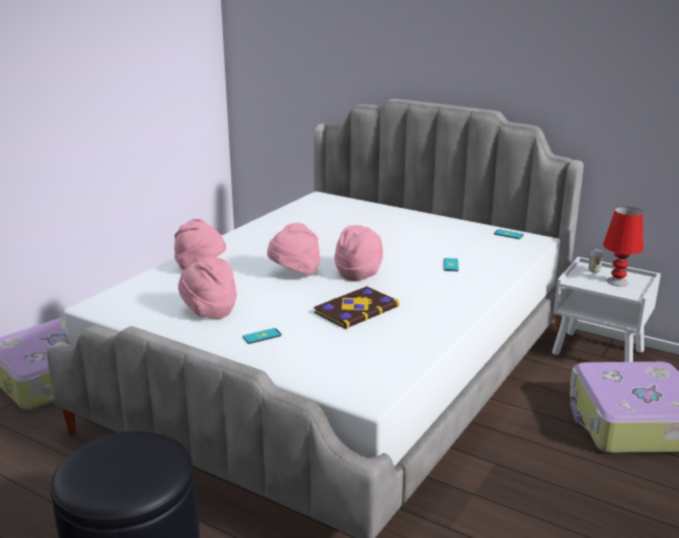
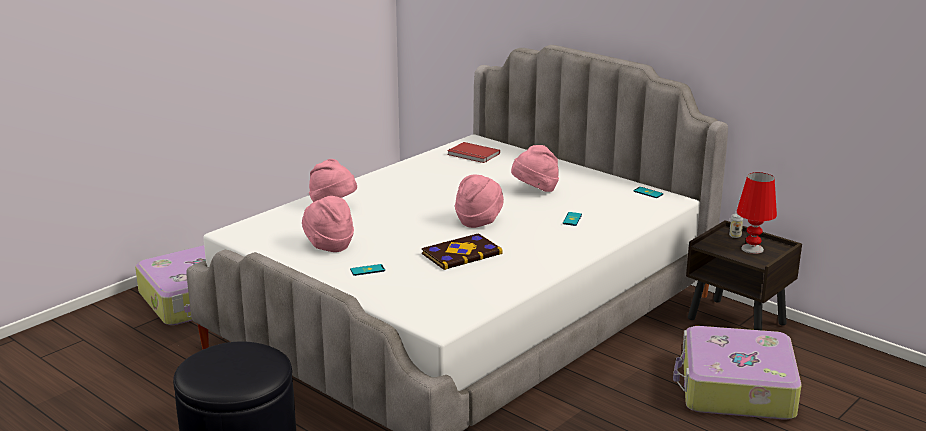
camera: 10 degrees right, 0 degrees up
(294, 273) = (418, 216): pink hat -> pink hat (535, 190)
(323, 210) = (473, 155): none -> red book
(599, 353) = (737, 322): white nightstand -> brown nightstand

